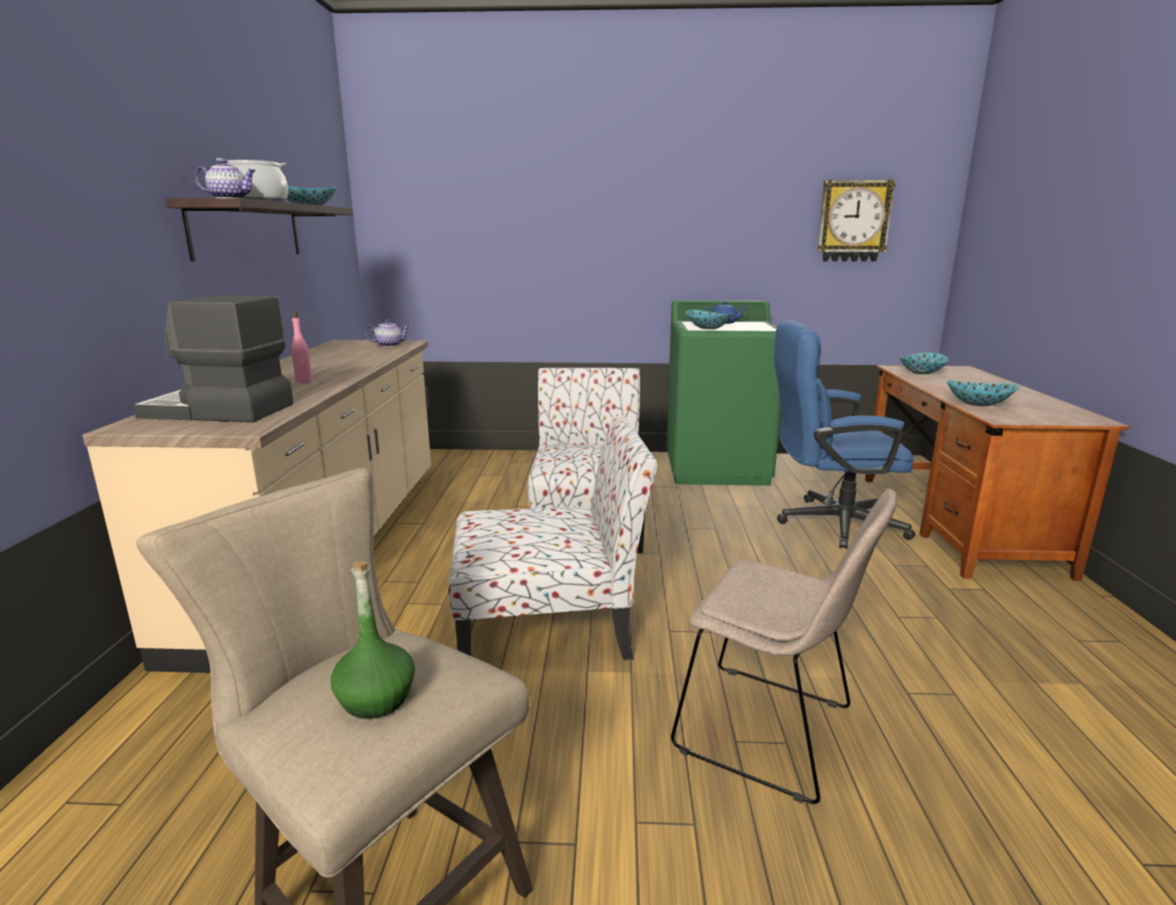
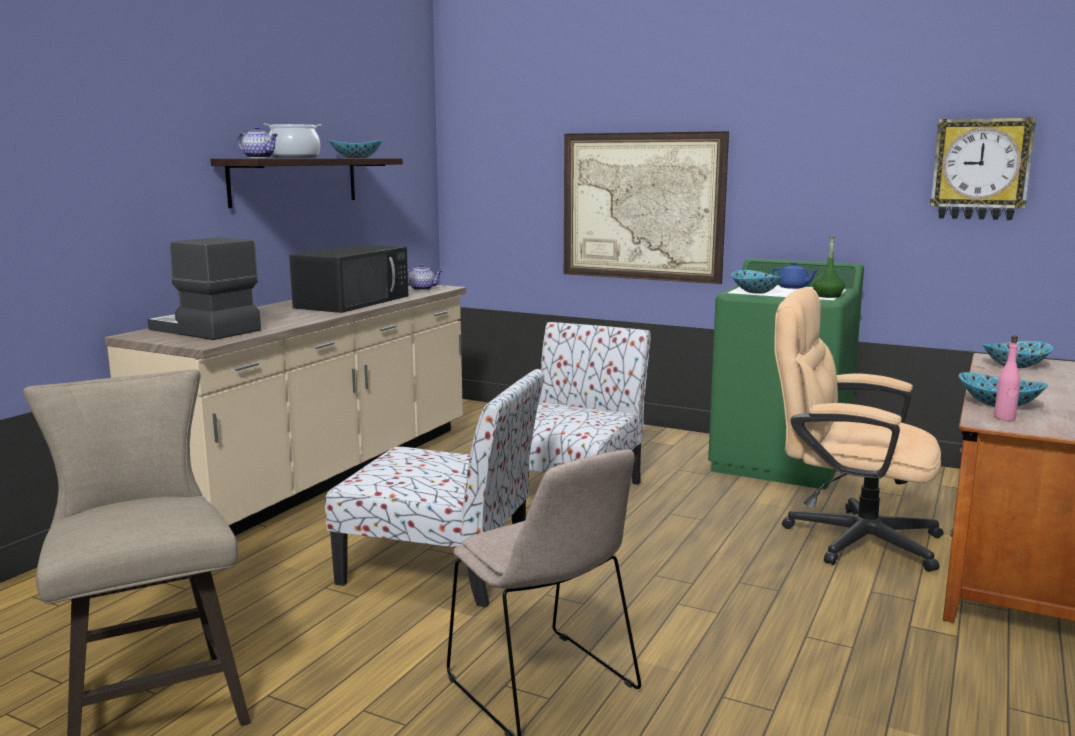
camera: 25 degrees right, 5 degrees down
(304, 381) = (299, 314): pink bottle -> pink bottle (1004, 418)
(341, 363) = (353, 301): none -> black microwave
(376, 699) = (126, 518): green bottle -> green bottle (827, 296)
(574, 258) = (642, 206): none -> picture
(829, 523) = (847, 537): blue office chair -> beige office chair

